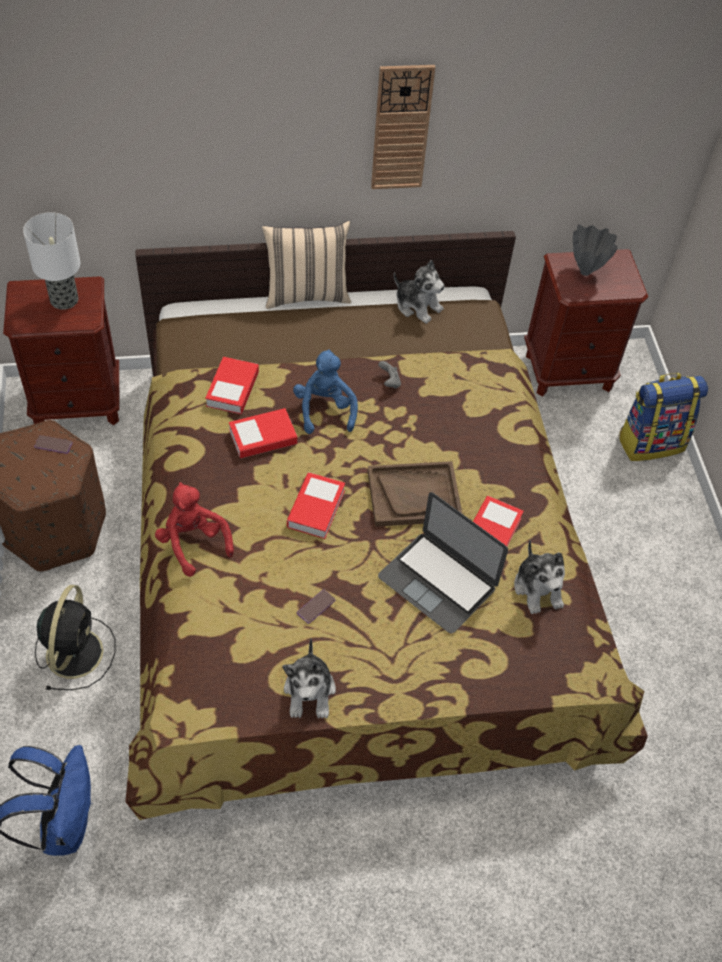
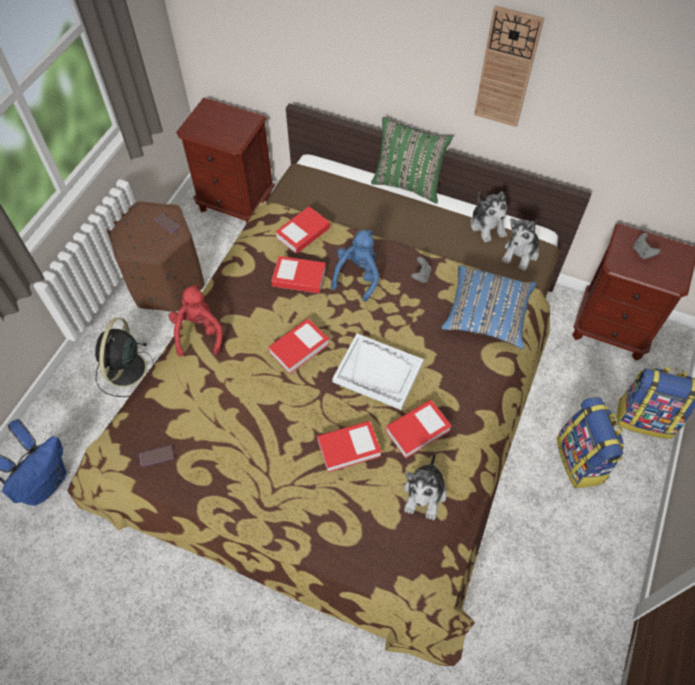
camera: 35 degrees right, 5 degrees up
(65, 299) = (229, 123): table lamp -> none
(75, 651) = (125, 371): black fan -> black fan turned 150 degrees clockwise
(306, 294) = (408, 184): beige pillow -> green pillow
(310, 691) = (200, 482): plush toy -> plush toy (520, 253)
(316, 607) = (248, 421): phone -> phone (156, 456)
(414, 495) = (378, 372): brown tray -> white tray
(437, 582) = (349, 448): laptop -> book
(479, 393) = (487, 315): none -> blue pillow
(585, 272) = (642, 252): grey vase -> grey game controller
(620, 509) = (581, 460): none -> backpack

